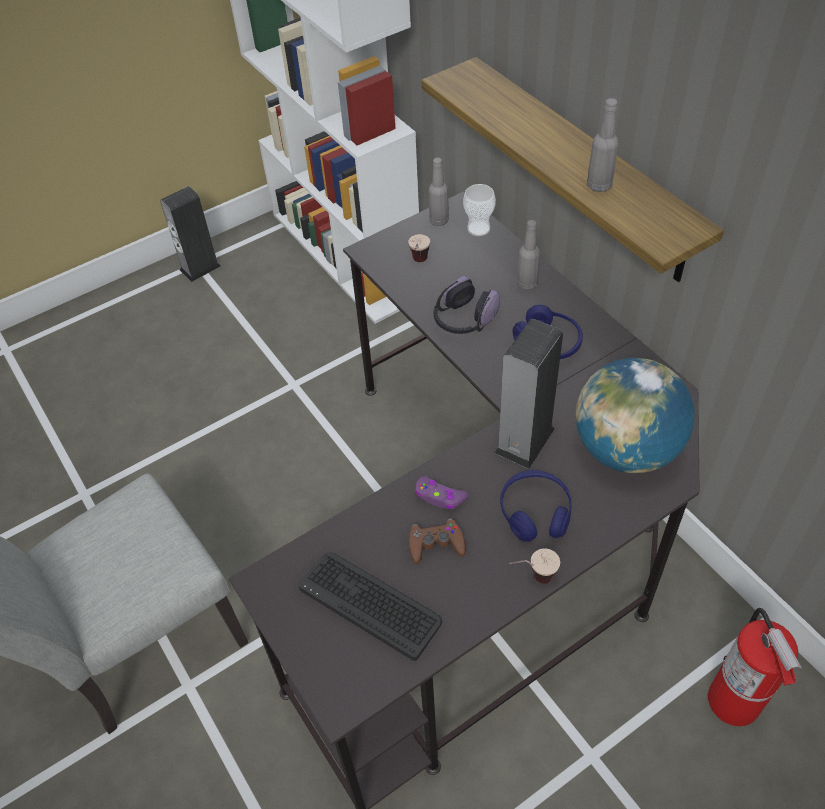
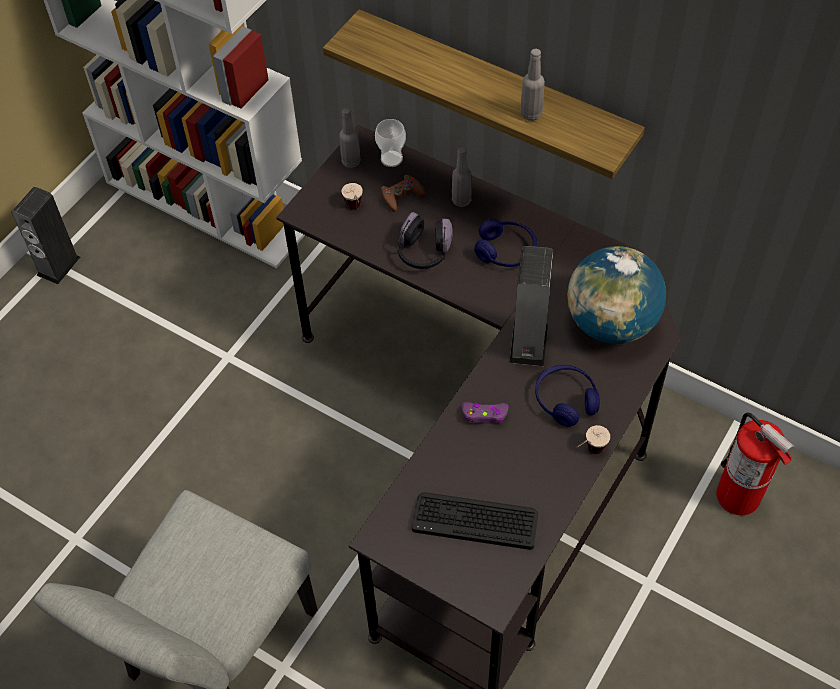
camera: 25 degrees left, 5 degrees up
(436, 544) = (502, 454): brown game controller -> brown game controller (402, 196)

